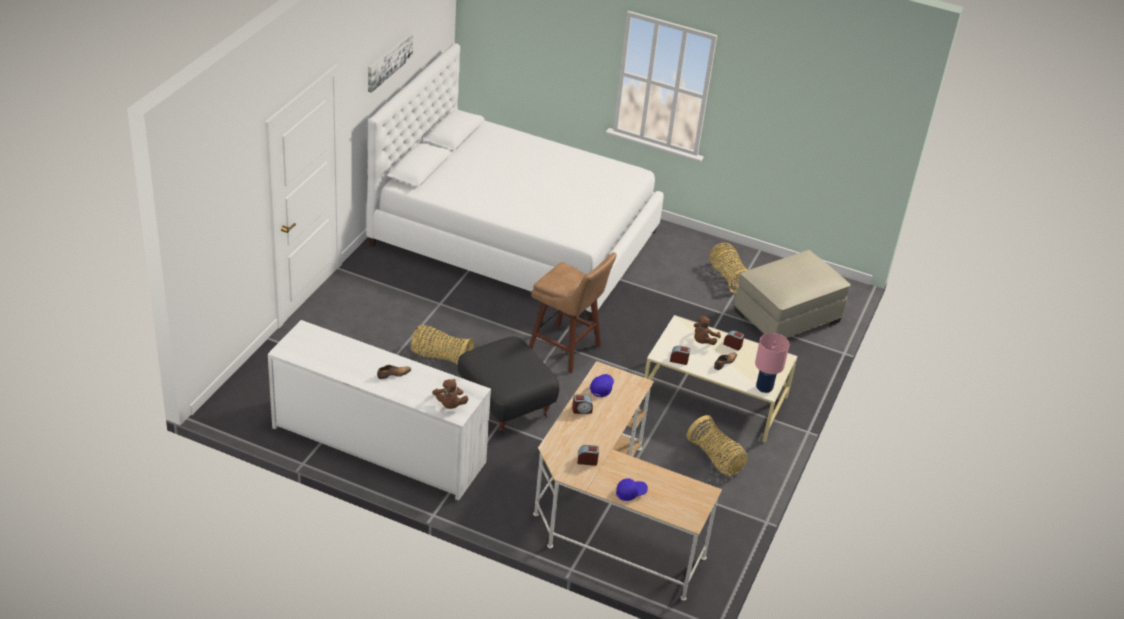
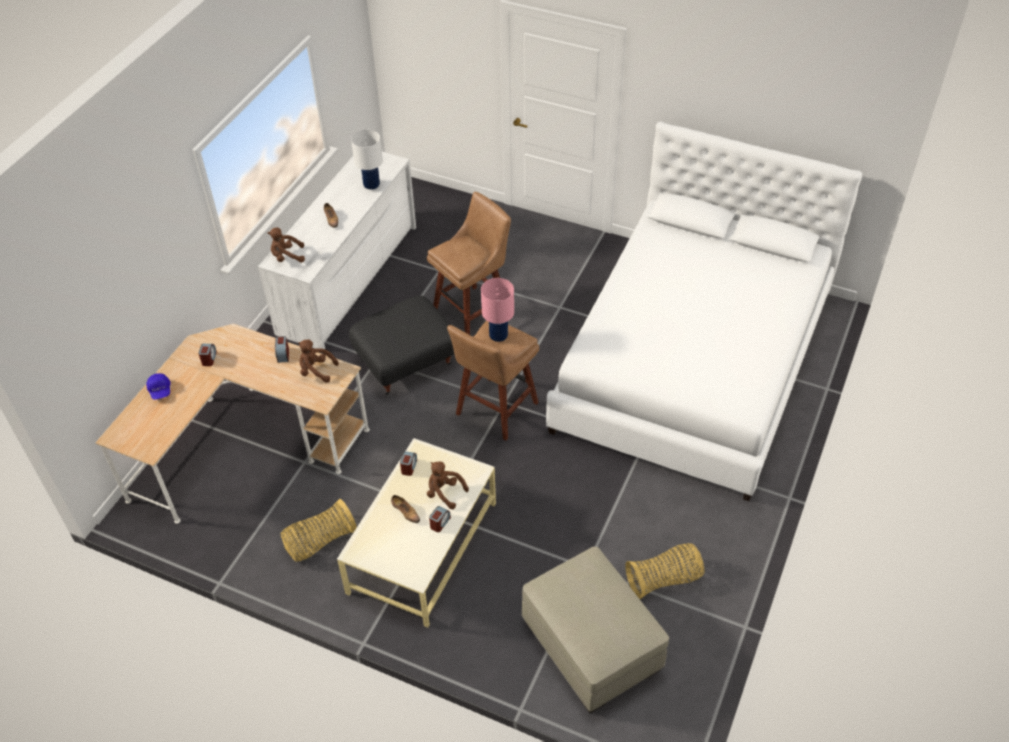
camera: 95 degrees right, 10 degrees up
(341, 346) = (371, 185): none -> white table lamp
(389, 61) = (728, 97): picture -> none
(440, 357) = (473, 312): basket -> brown stool
(602, 388) = (316, 370): blue cap -> brown plush toy
(763, 388) = (359, 549): pink table lamp -> pink table lamp (498, 336)

